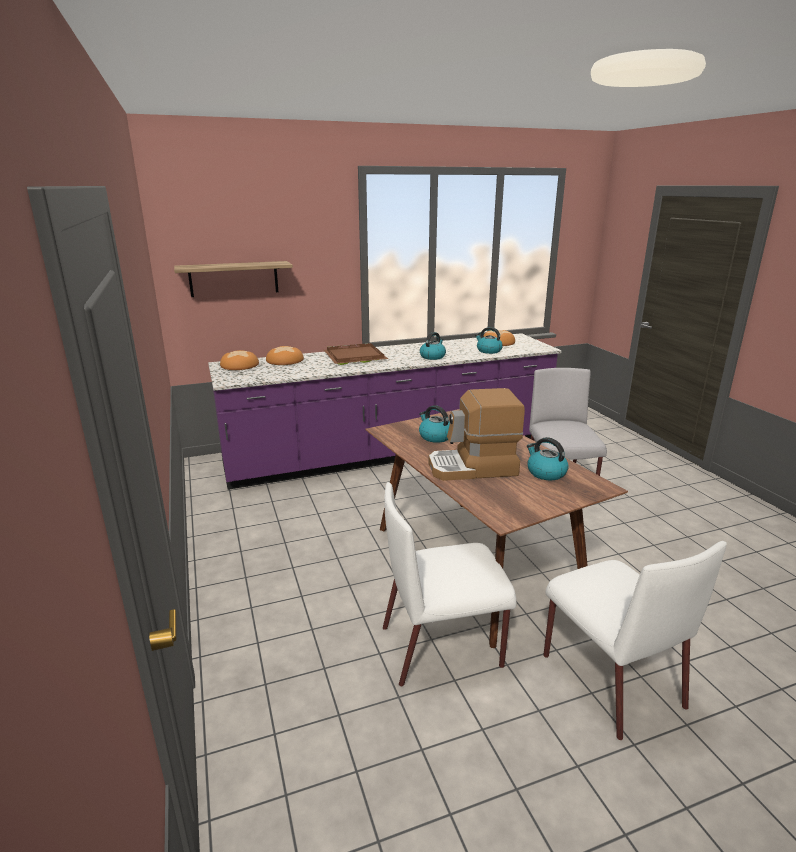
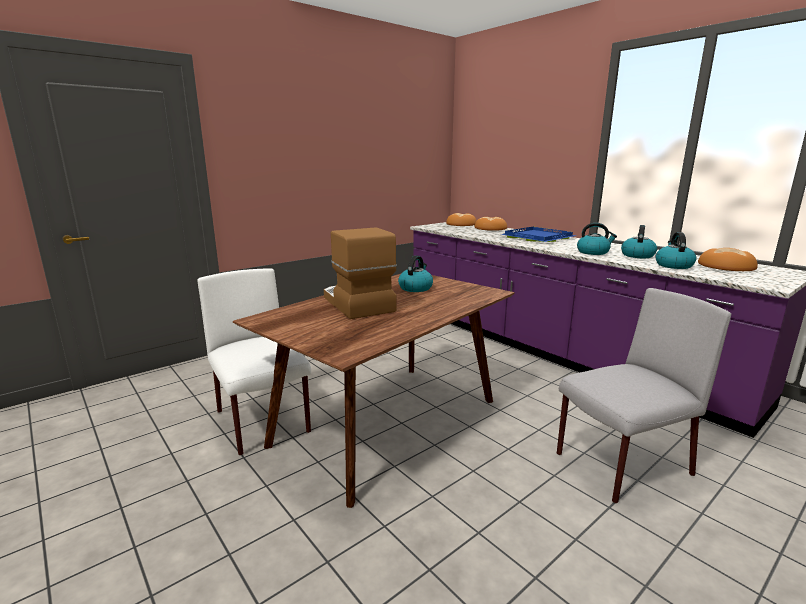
camera: 70 degrees right, 5 degrees down
(234, 279) = (494, 159): shelf -> none
(354, 357) = (536, 237): brown tray -> blue tray
(545, 473) = (365, 329): kettle -> kettle (637, 255)
(609, 679) = (225, 526): white chair -> none

